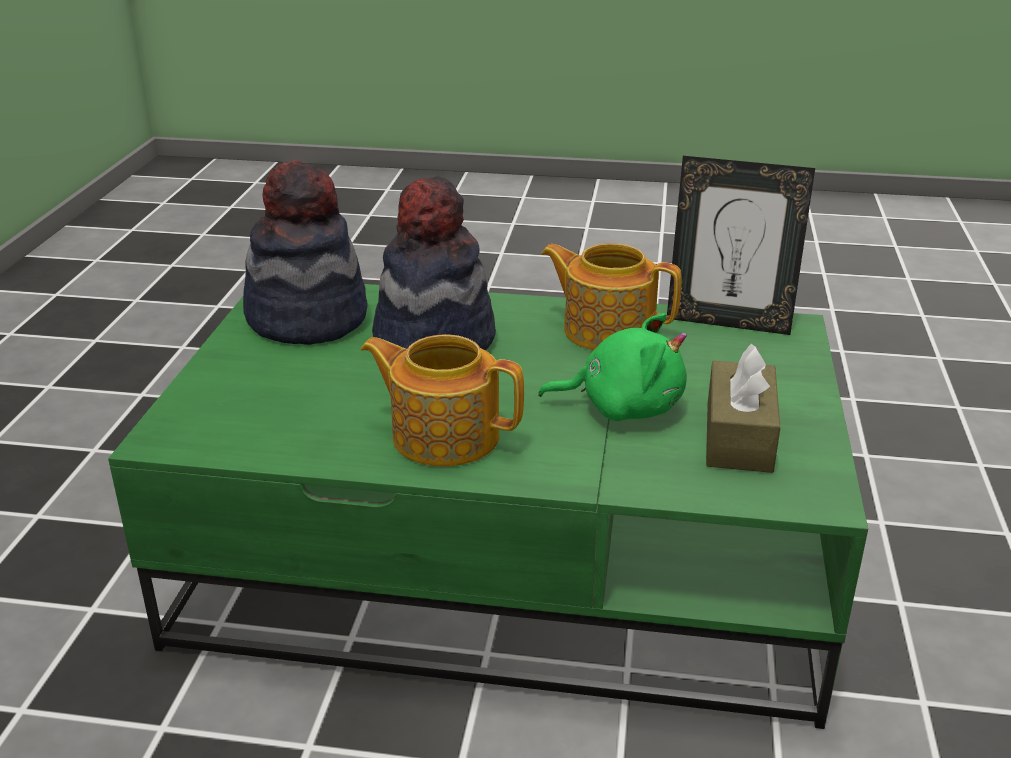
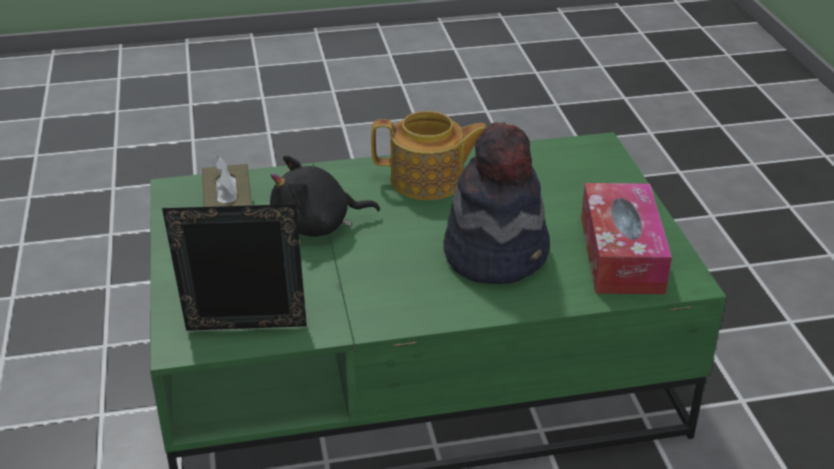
camera: 160 degrees right, 5 degrees up
(307, 318) = (621, 254): hat -> tissue box
(607, 330) = (357, 298): teapot -> none
(623, 407) = (317, 225): green plush toy -> black plush toy

